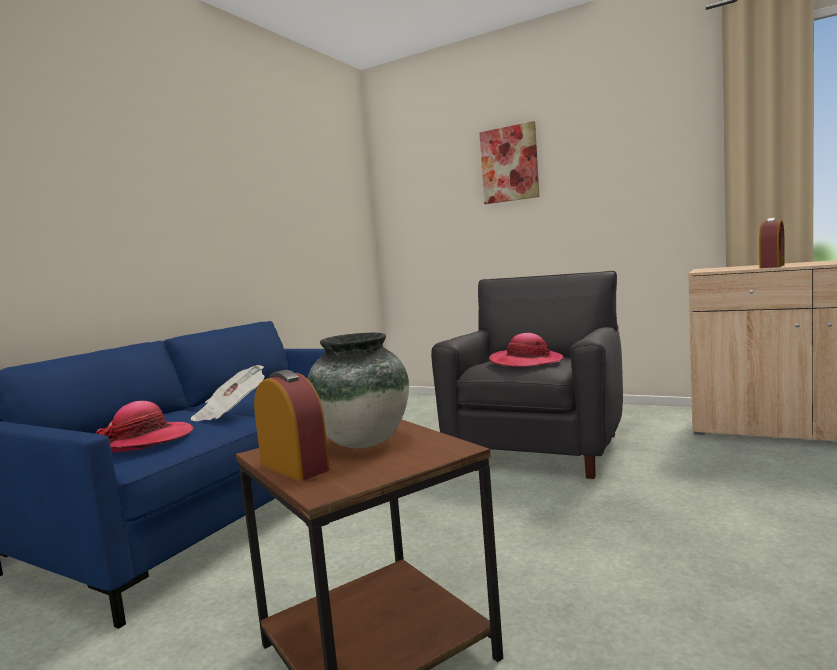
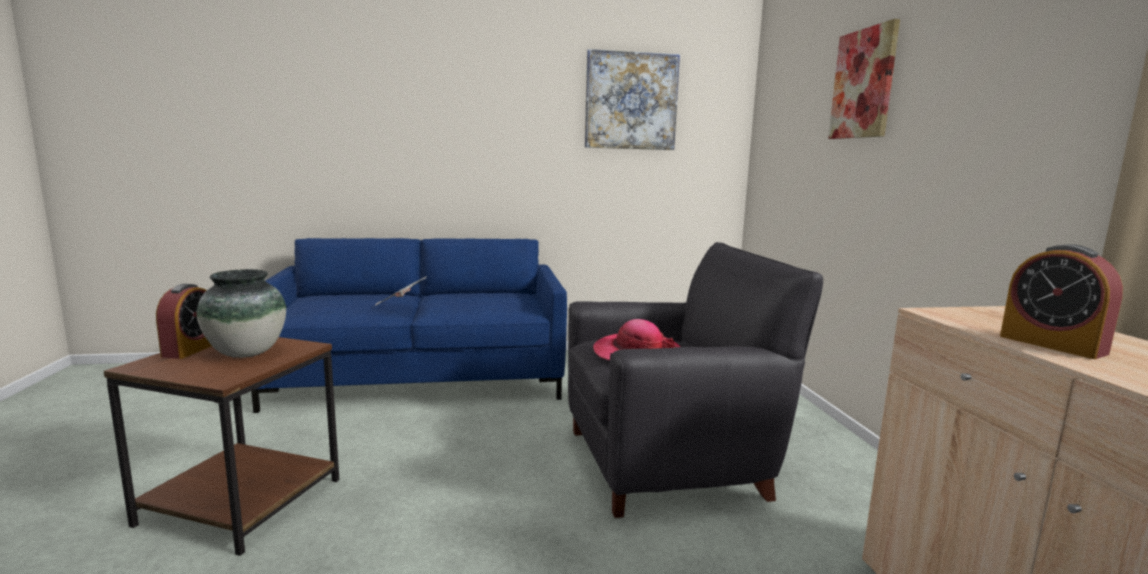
camera: 50 degrees right, 5 degrees up
(141, 440) = (325, 307): hat -> none
(303, 180) = (631, 101): none -> picture
(772, 266) = (1052, 344): alarm clock -> alarm clock turned 60 degrees clockwise

